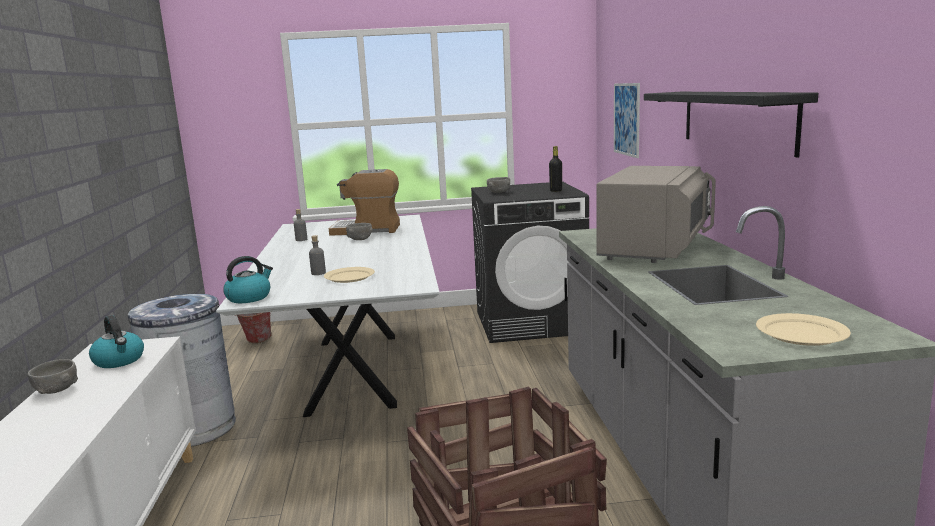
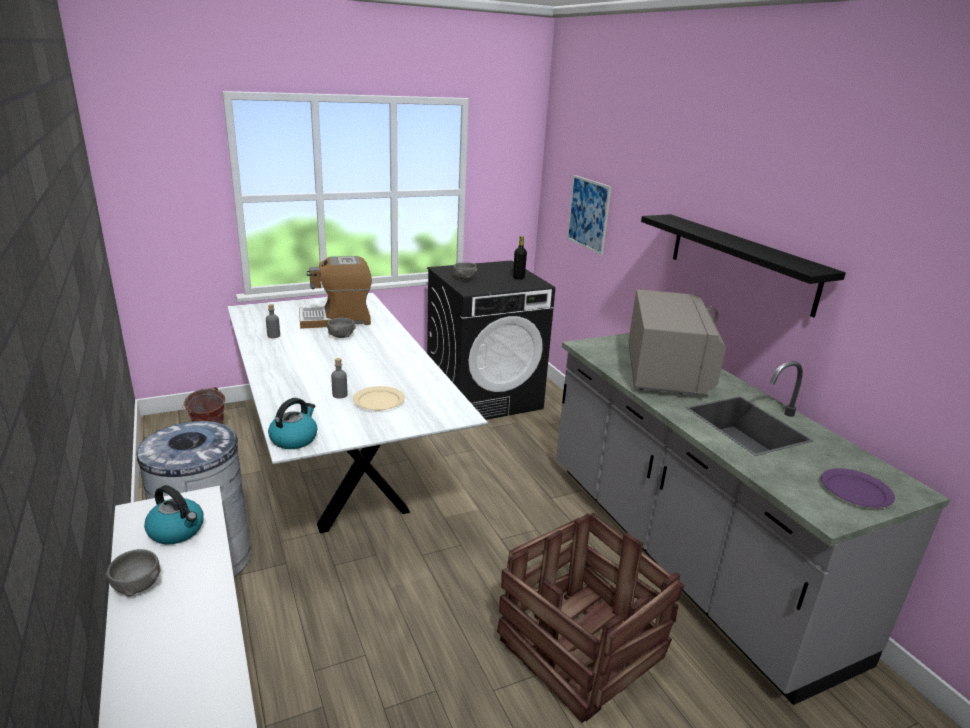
camera: 20 degrees left, 10 degrees up
(800, 333) = (855, 490): beige plate -> purple plate

